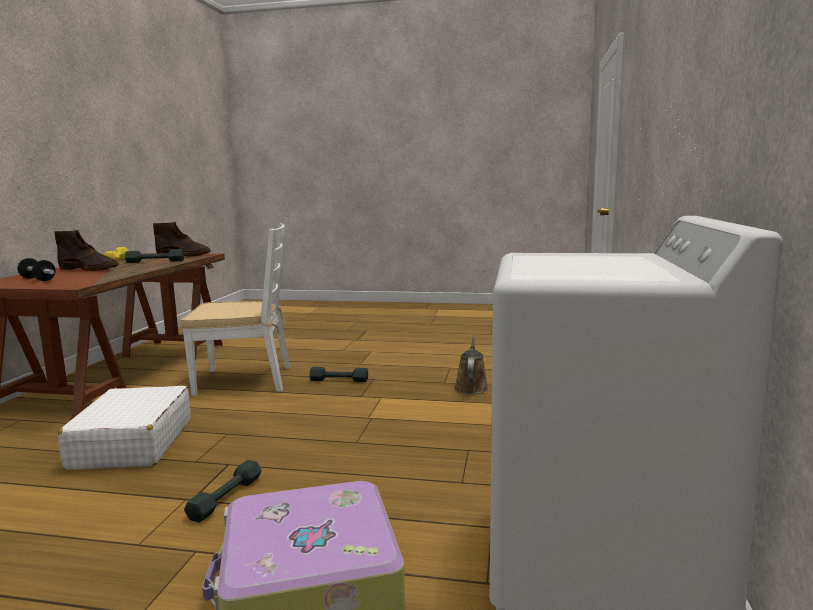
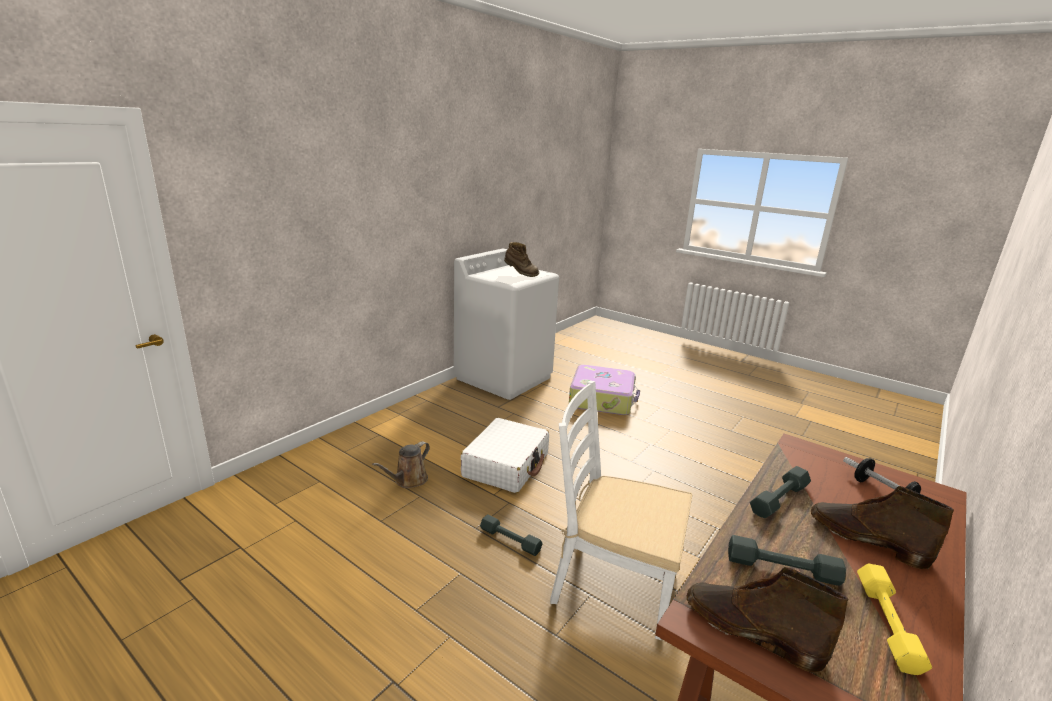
camera: 155 degrees left, 10 degrees up
(132, 443) = (706, 504): white suitcase -> white suitcase (506, 465)
(225, 497) = (633, 440): grey dumbbell -> grey dumbbell (779, 499)
(575, 266) = (520, 274): none -> brown boot

